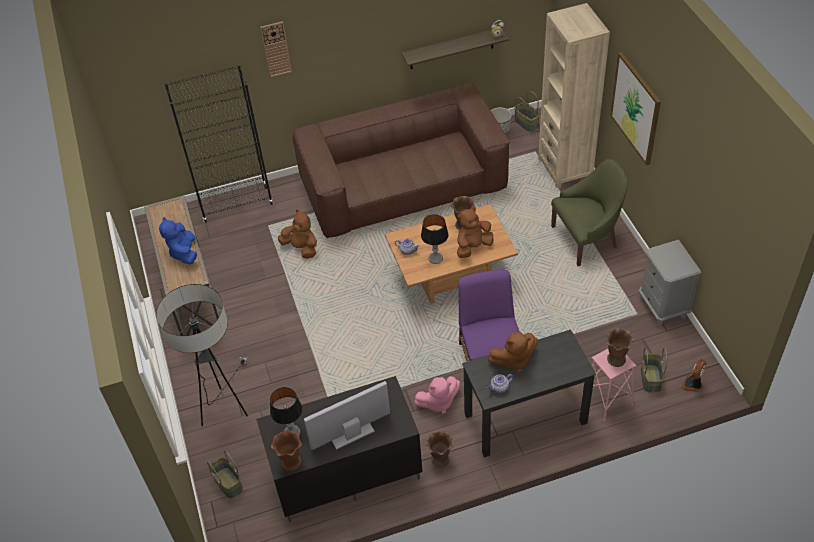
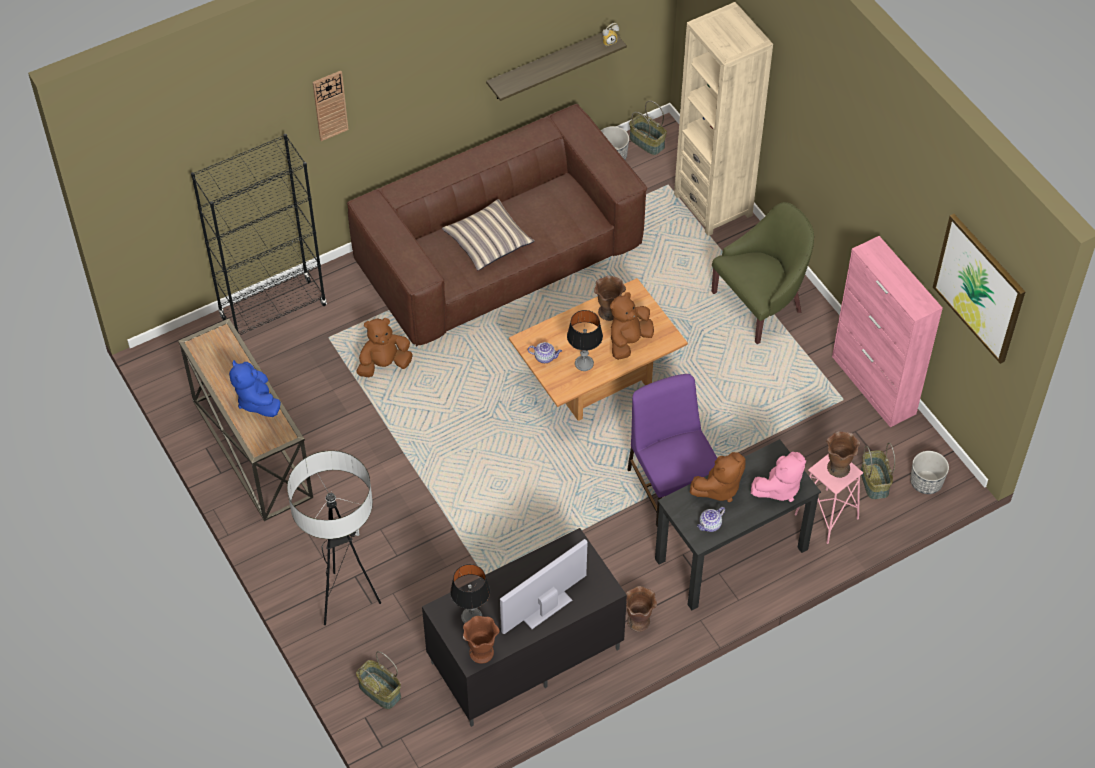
camera: 15 degrees left, 5 degrees up
(301, 248) = (384, 364): brown plush toy -> brown plush toy turned 45 degrees counterclockwise
(390, 169) = (488, 241): none -> pillow
(438, 402) = (618, 549): pink plush toy -> pink plush toy (779, 488)
(636, 108) = (816, 139): picture -> picture (979, 288)
(663, 307) = (873, 385): grey nightstand -> pink cabinet
(693, 385) = (926, 482): fan -> planter

